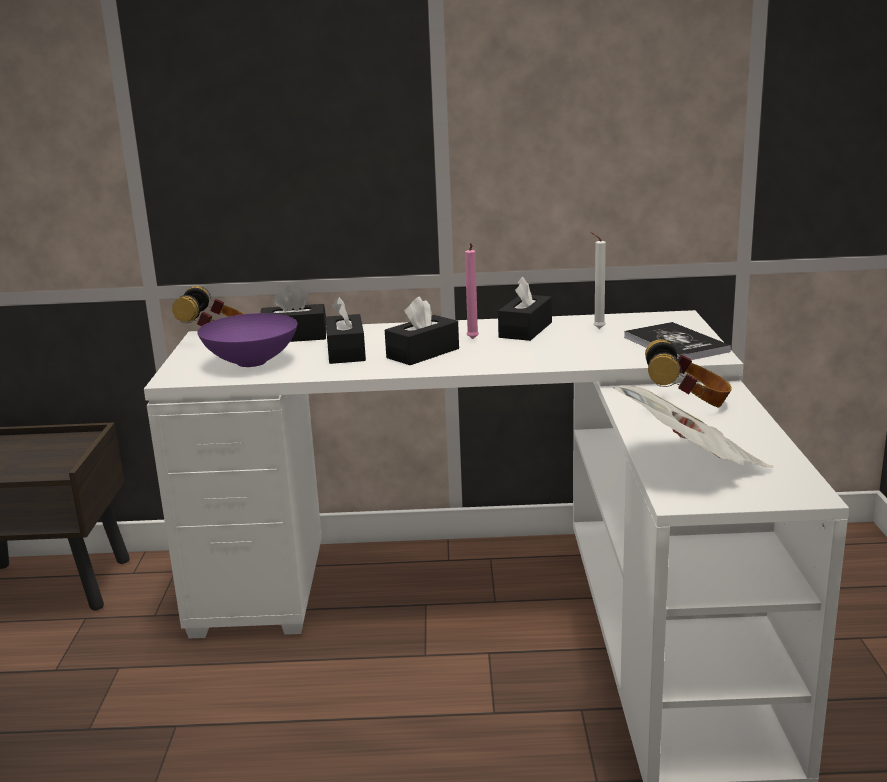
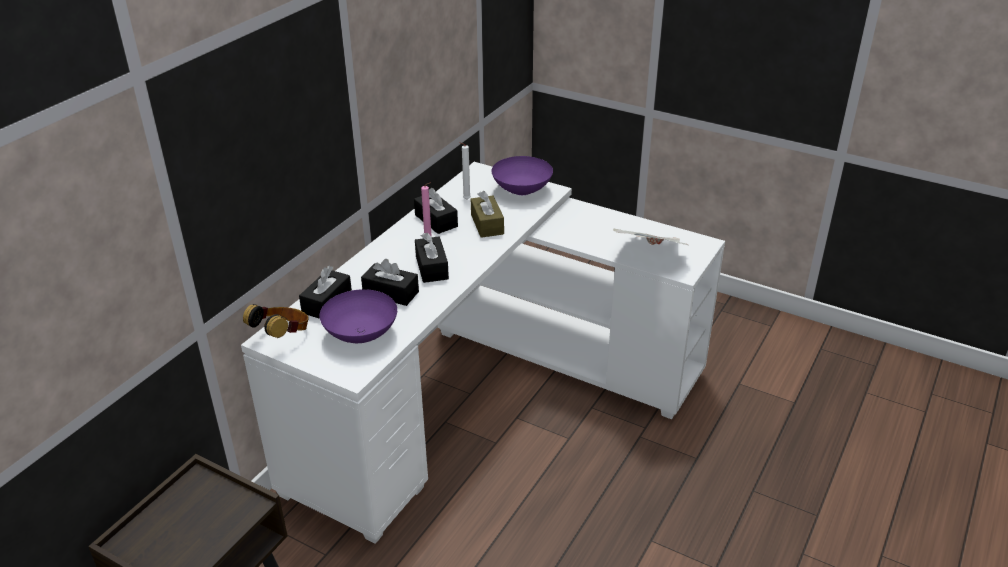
camera: 60 degrees left, 15 degrees up
(561, 350) = (487, 224): none -> brown tissue box
(675, 344) = (522, 191): book -> purple bowl
(687, 404) = (583, 224): headphones -> none

